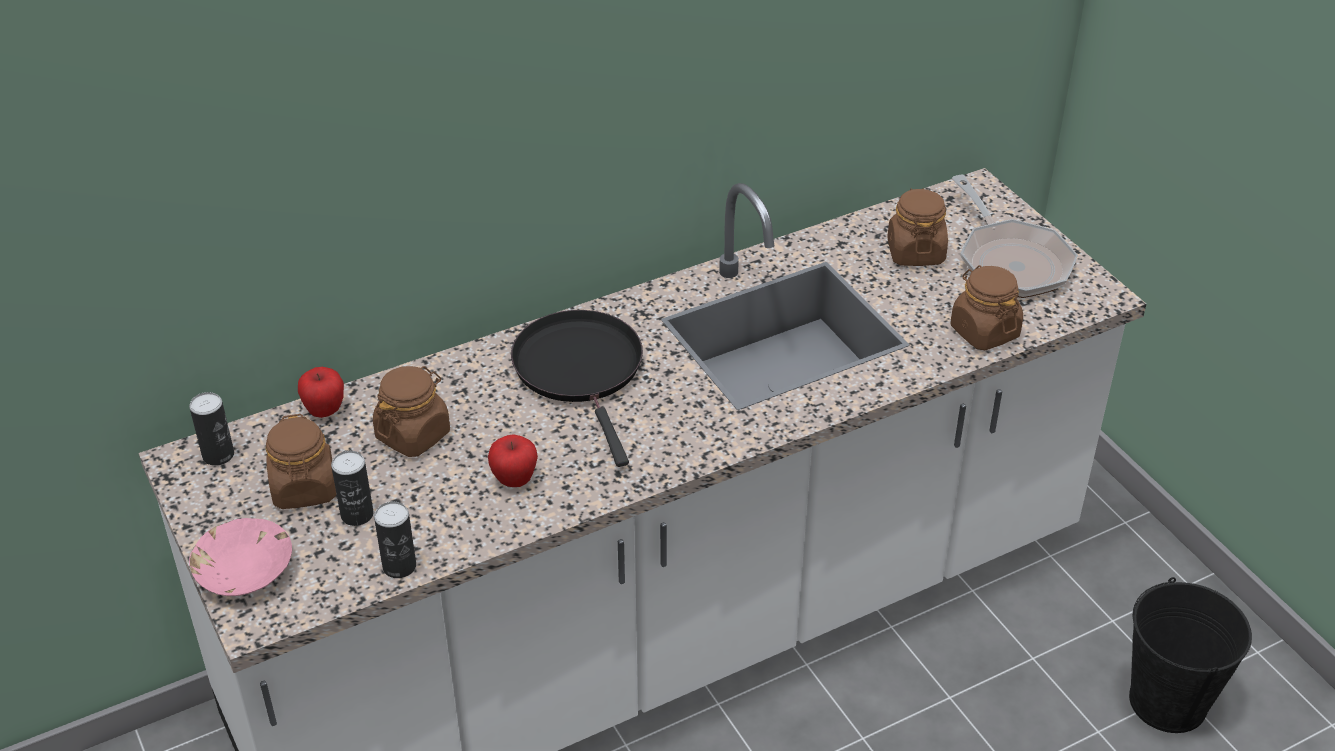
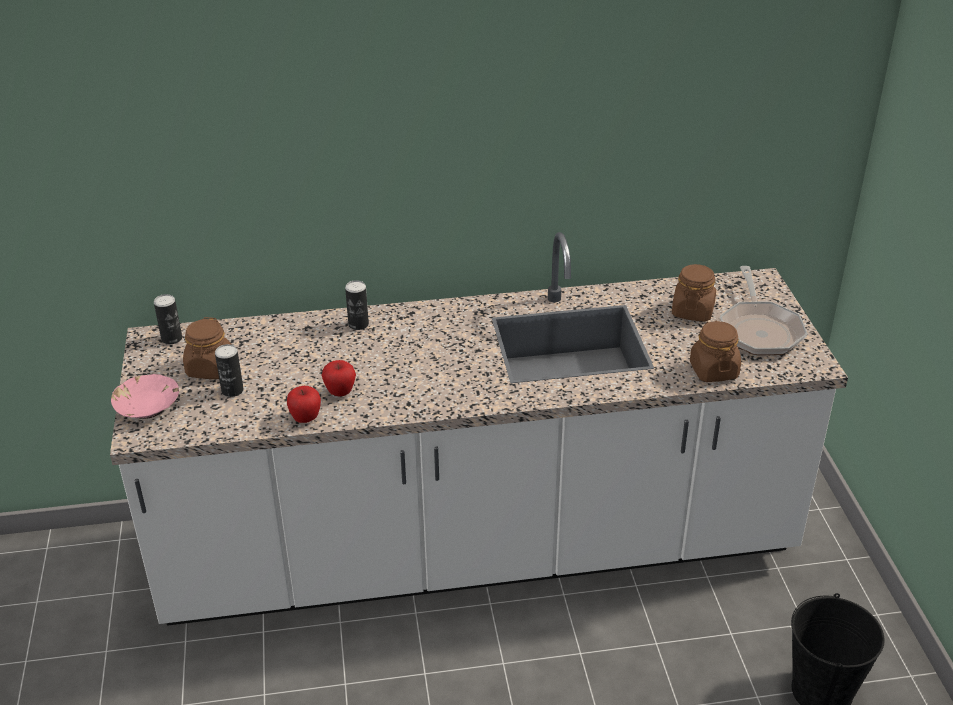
camera: 20 degrees right, 5 degrees down
(325, 411) = (248, 327): apple -> apple (305, 419)
(399, 566) = (240, 426): can -> can (358, 324)
(413, 434) = (293, 352): brown jar -> none
(581, 370) = (421, 337): black frying pan -> none

